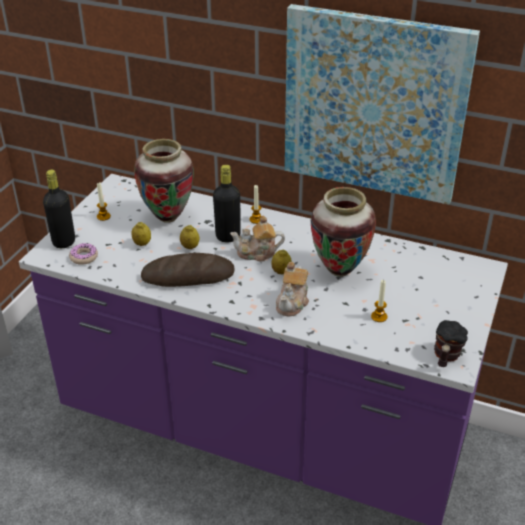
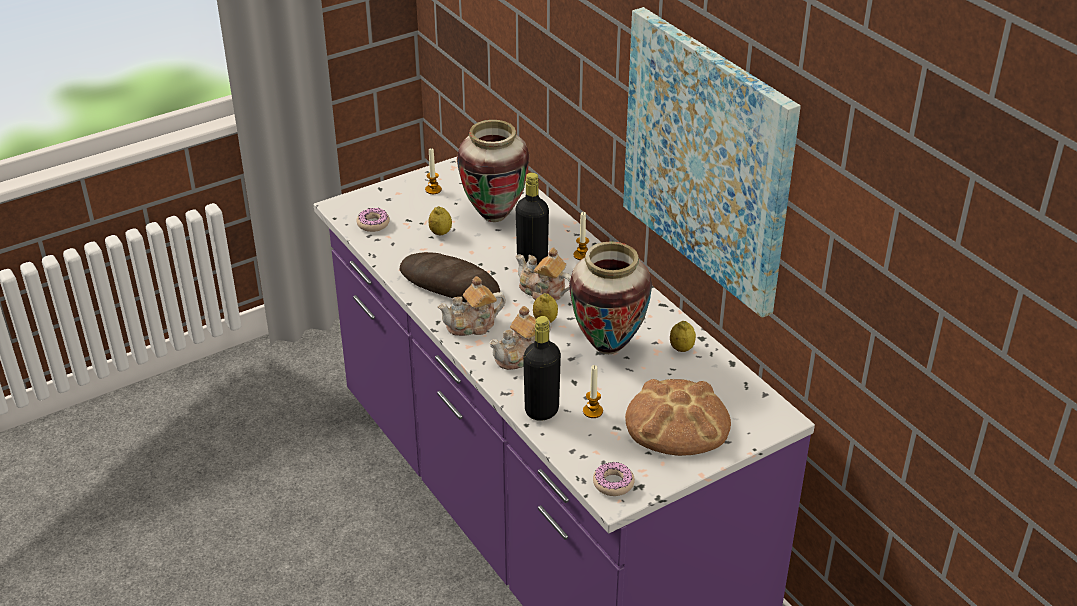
camera: 35 degrees right, 0 degrees up
(64, 242) = (370, 201): black bottle -> black bottle (541, 410)
(190, 247) = (483, 256): lemon -> lemon (681, 348)
(236, 296) = (472, 325): none -> teapot
(435, 298) = (677, 422): none -> bread
(445, 357) = (613, 483): mug -> donut

